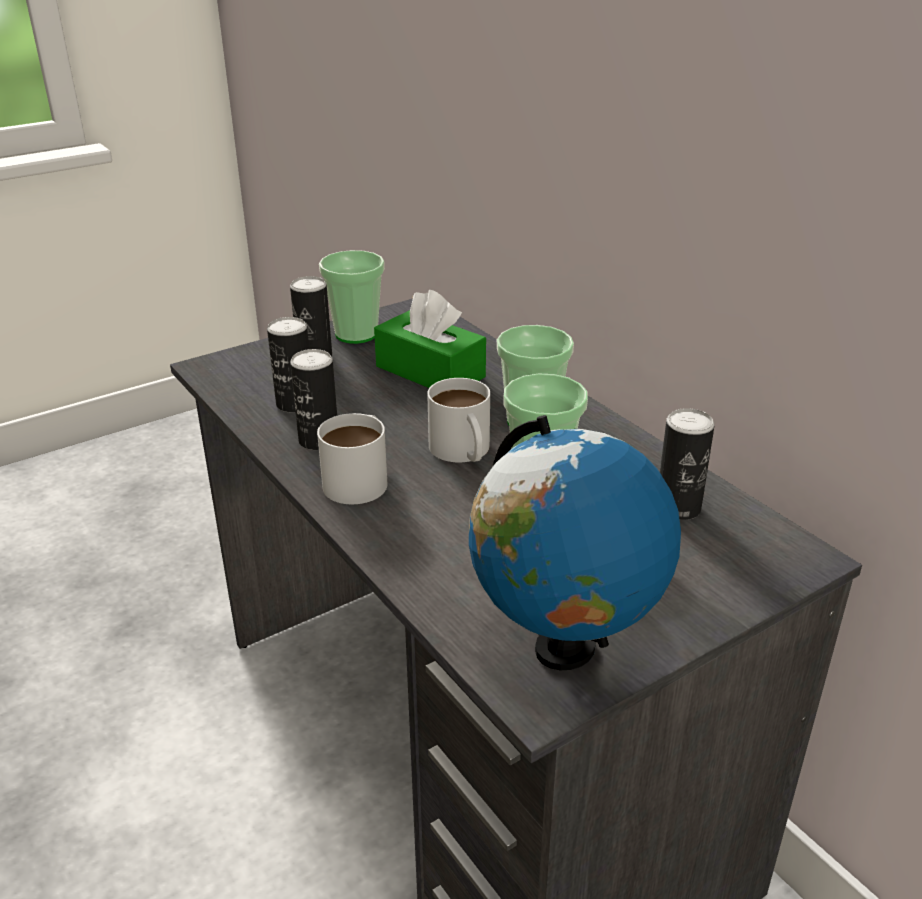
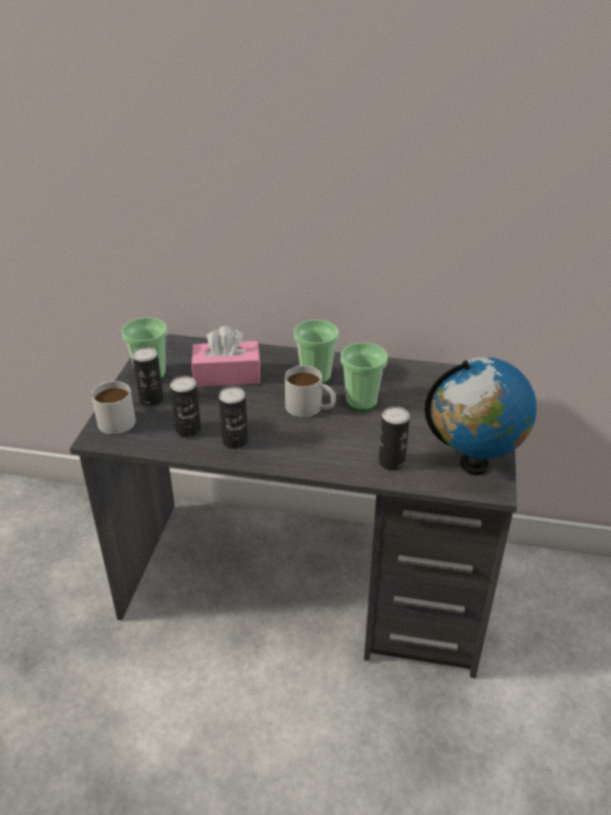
camera: 45 degrees left, 5 degrees up
(360, 478) = (286, 447): white mug -> white mug (114, 418)
(430, 372) = (227, 375): green tissue box -> pink tissue box
(678, 508) = (428, 383): can -> can (391, 462)

